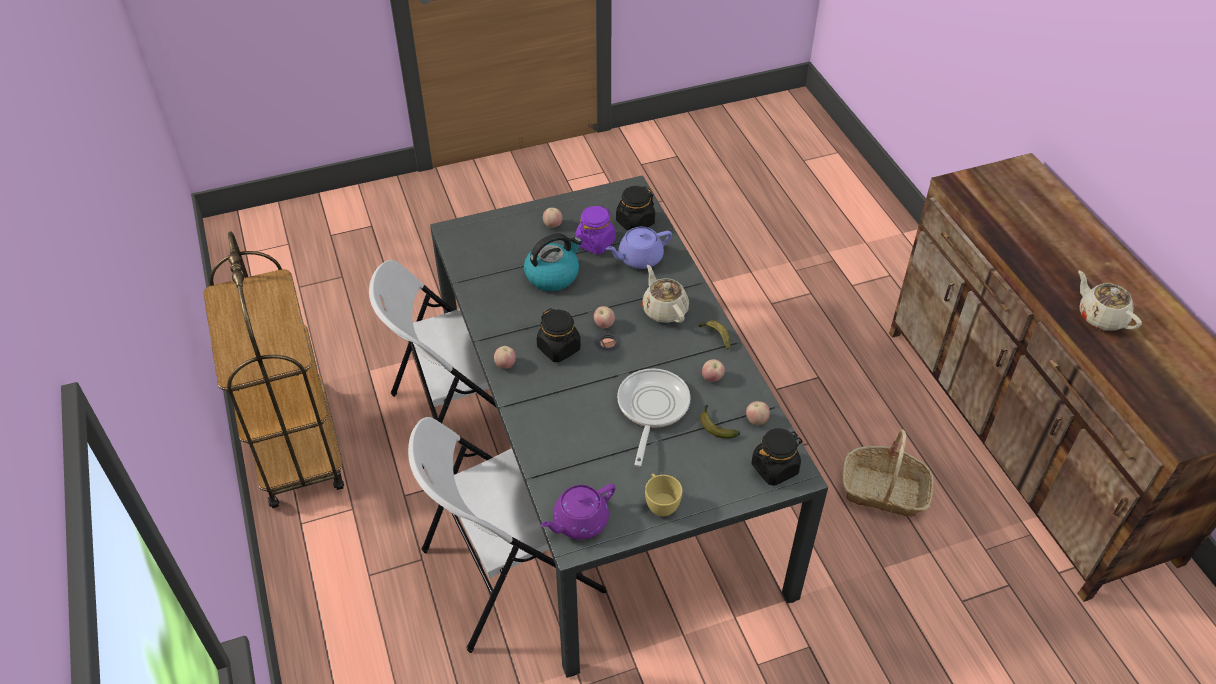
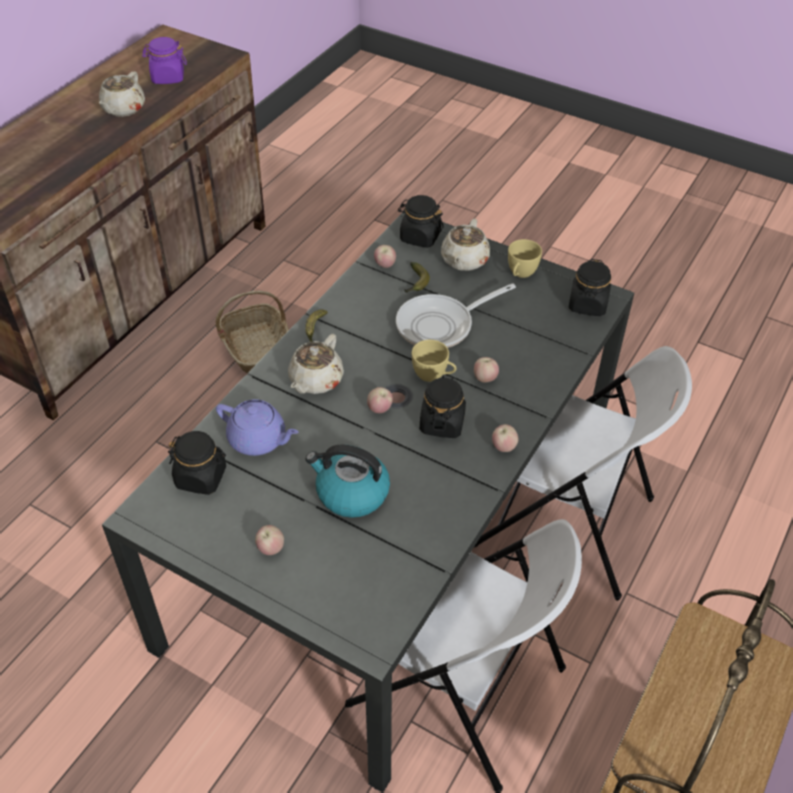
camera: 130 degrees left, 0 degrees up
(579, 522) = (587, 304): purple teapot -> black jar
(595, 243) = (266, 490): purple jar -> purple jar (168, 77)
(605, 371) = (433, 376): none -> yellow cup
(712, 378) = (367, 309): apple -> apple (485, 378)
(714, 477) = (464, 260): none -> beige teapot

